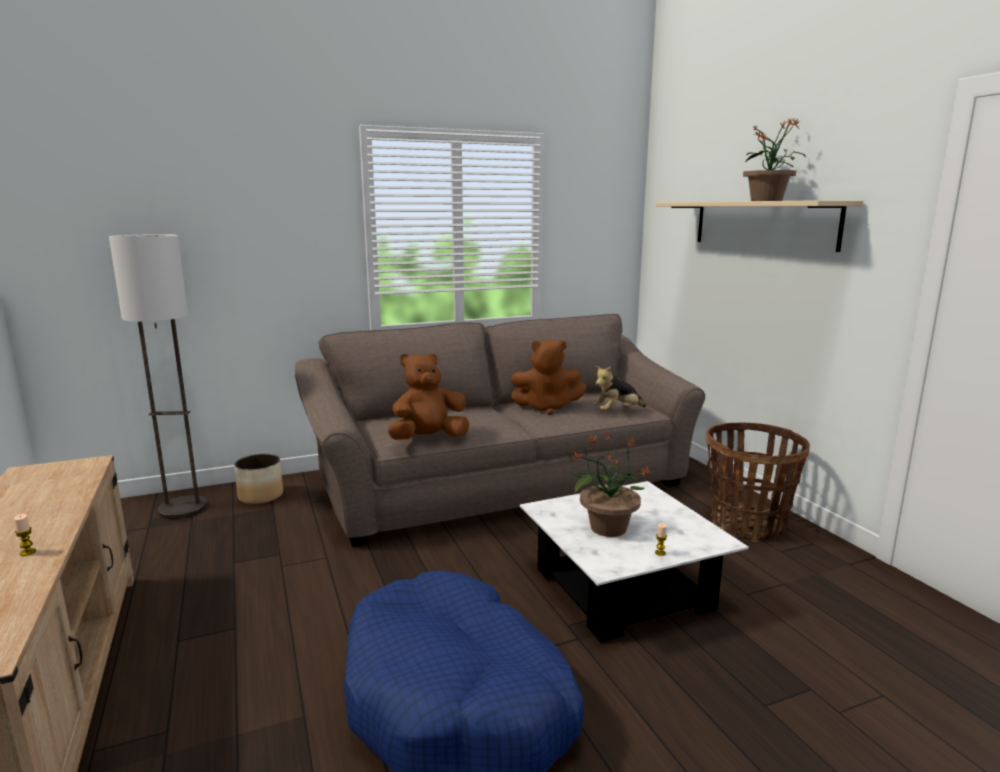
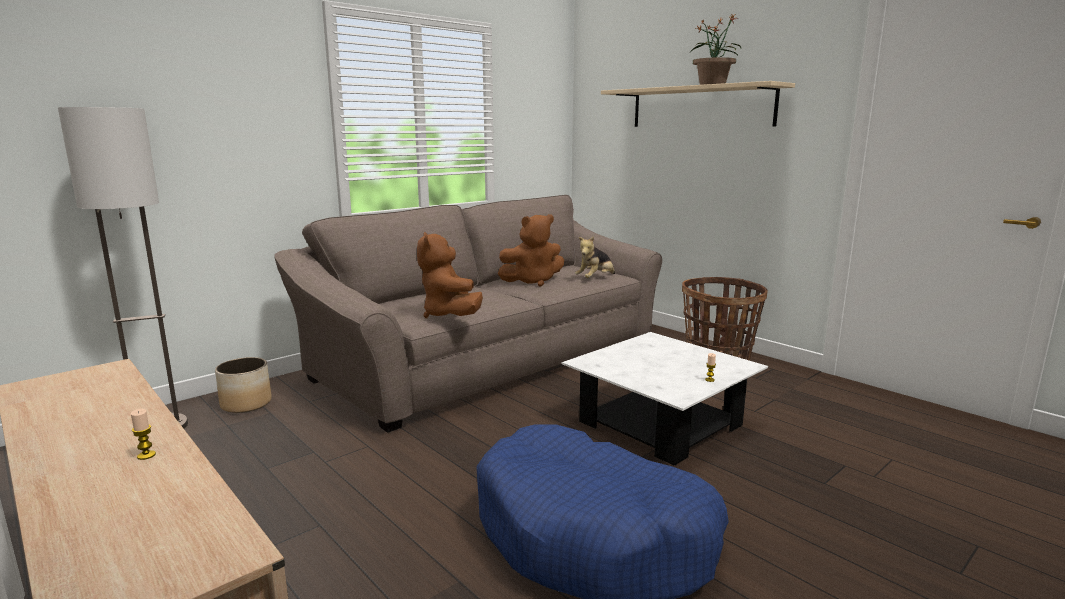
camera: 20 degrees left, 0 degrees up
(428, 439) = (450, 315): brown plush toy -> brown plush toy turned 60 degrees counterclockwise
(607, 527) = (652, 368): potted plant -> none

